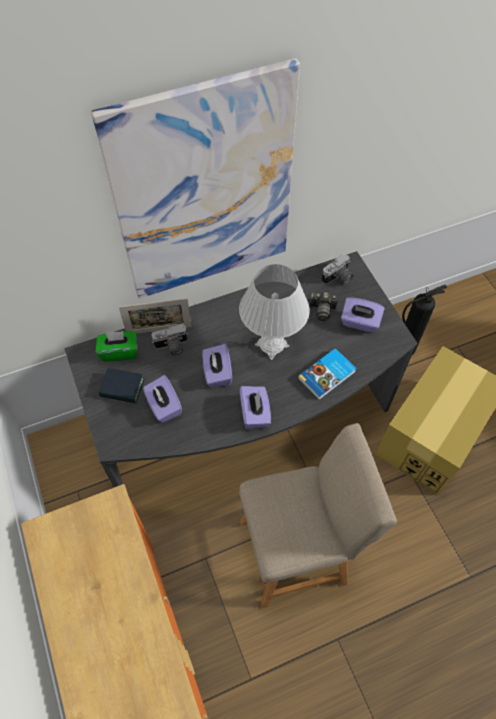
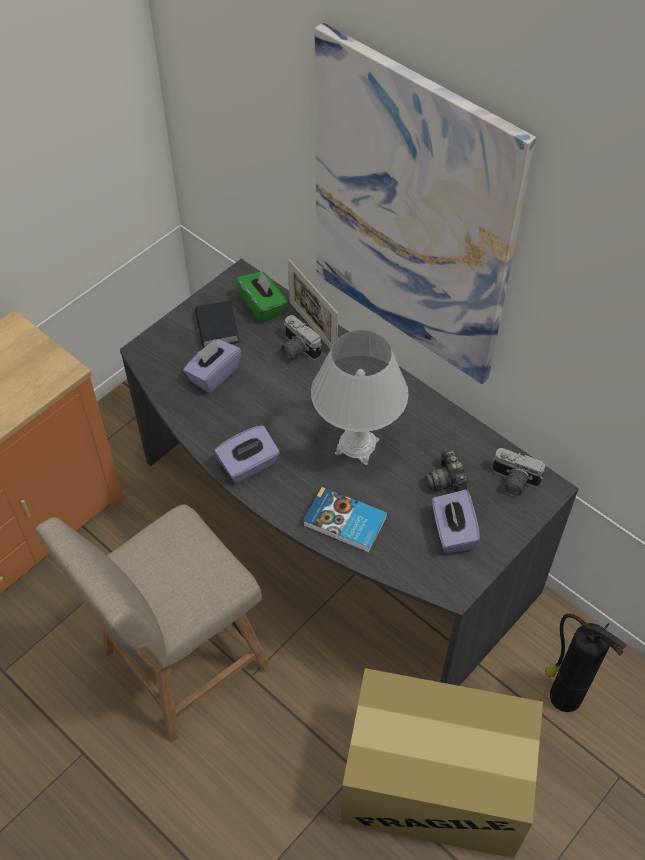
camera: 65 degrees right, 5 degrees down
(217, 373) = (285, 407): purple tissue box -> none
(298, 550) = (178, 664): beige chair -> beige chair turned 90 degrees clockwise

